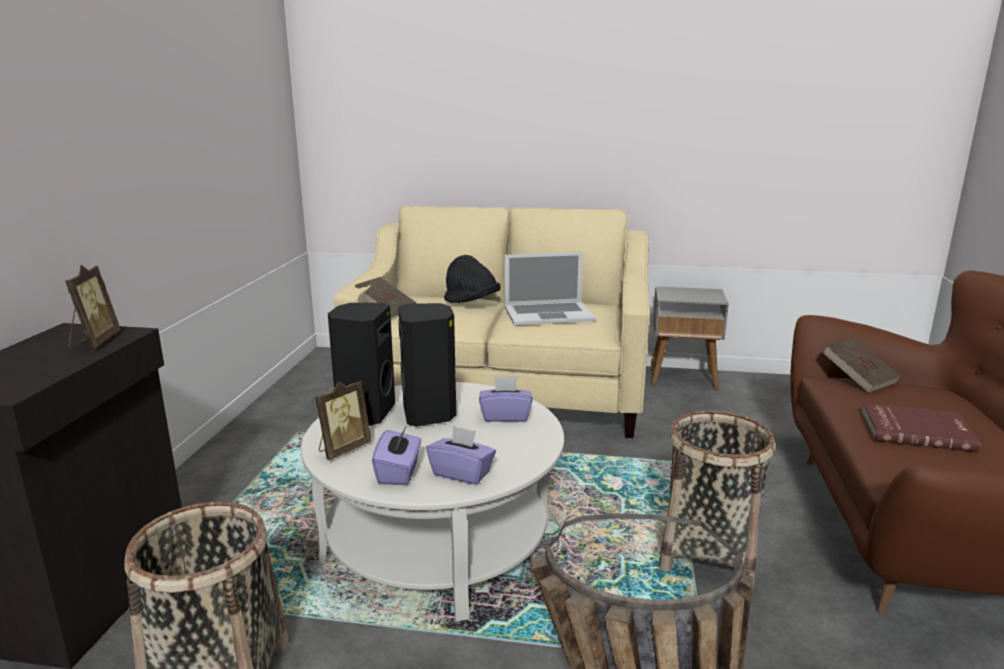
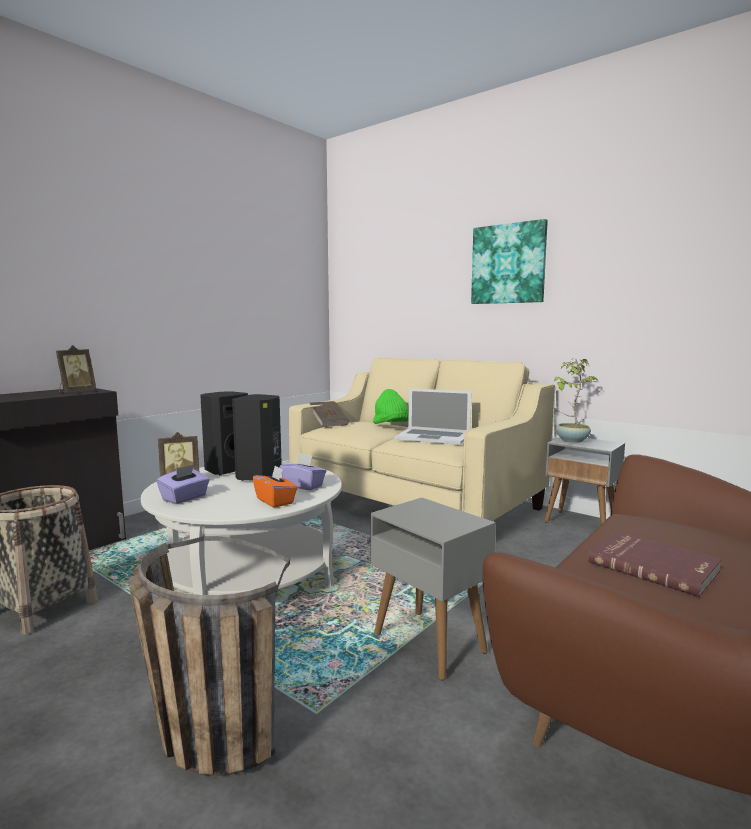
camera: 30 degrees right, 10 degrees down
(462, 473) = (217, 506): purple tissue box -> none
(471, 303) = (391, 426): black hat -> green hat
(515, 447) = (275, 501): none -> orange tissue box
(585, 84) = (508, 264): none -> picture
(675, 293) = (571, 440): none -> potted plant
(707, 554) = (428, 642): basket -> grey side table
(858, 379) = (664, 521): brown book -> none

